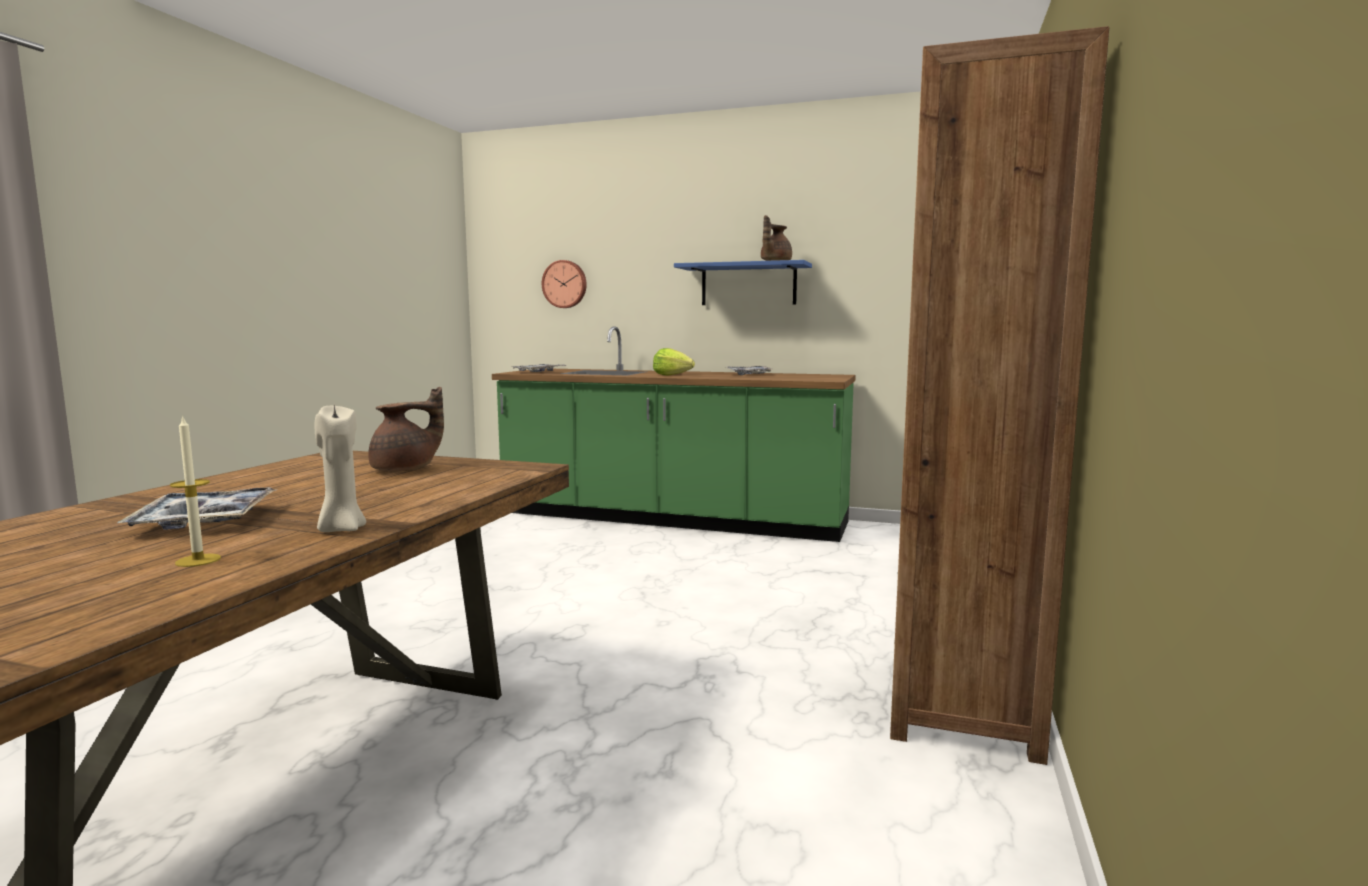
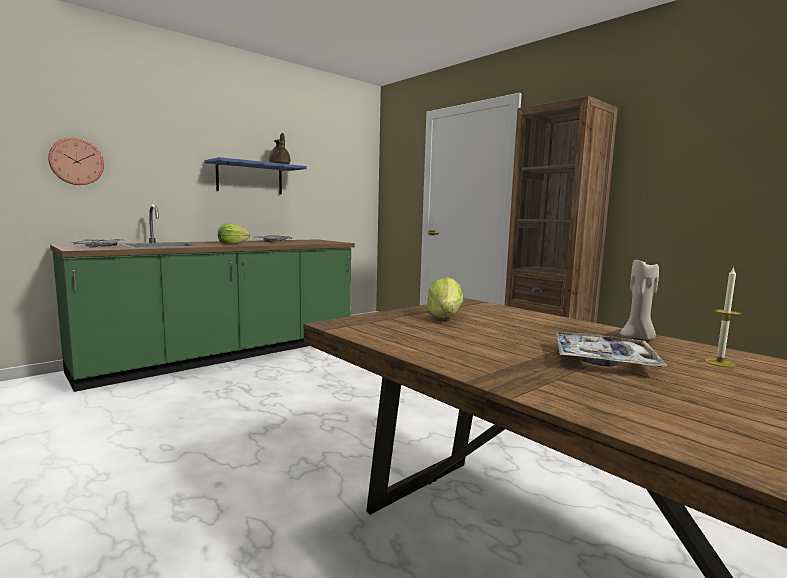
camera: 60 degrees left, 0 degrees up
(406, 469) = (445, 317): brown teapot -> lettuce

